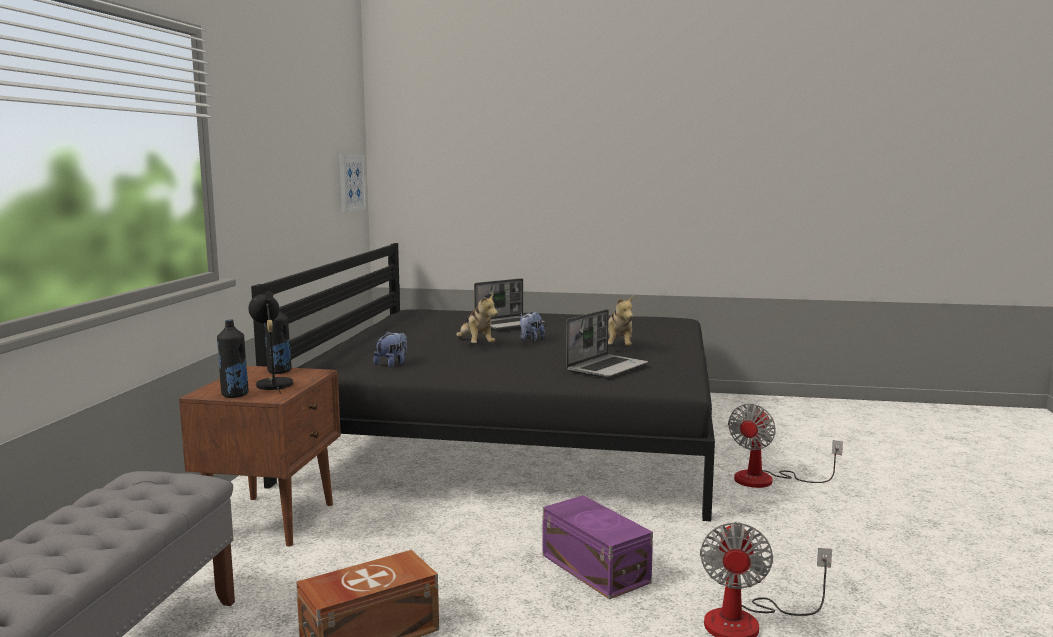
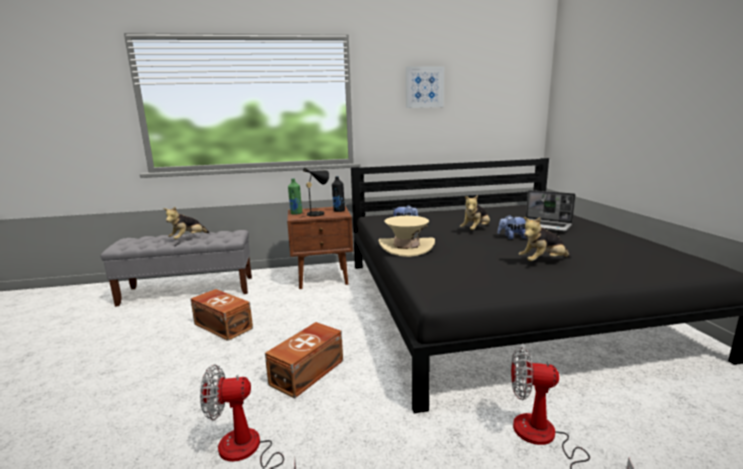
camera: 70 degrees right, 5 degrees up
(95, 528) = (188, 239): none -> plush toy
(234, 395) = (296, 213): black bottle -> green bottle
(351, 182) = (518, 115): picture -> picture (424, 87)
(504, 377) = (406, 247): none -> beige hat
(595, 567) = (309, 372): purple storage box -> brown storage box
(607, 367) = (467, 266): laptop -> none

